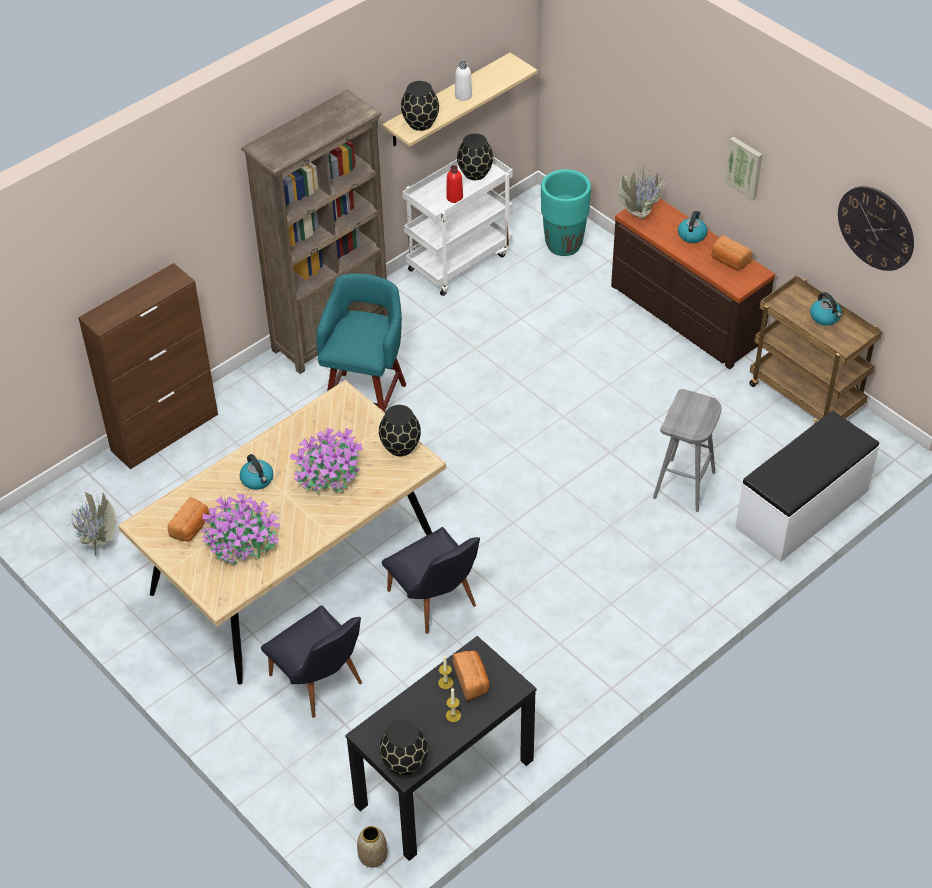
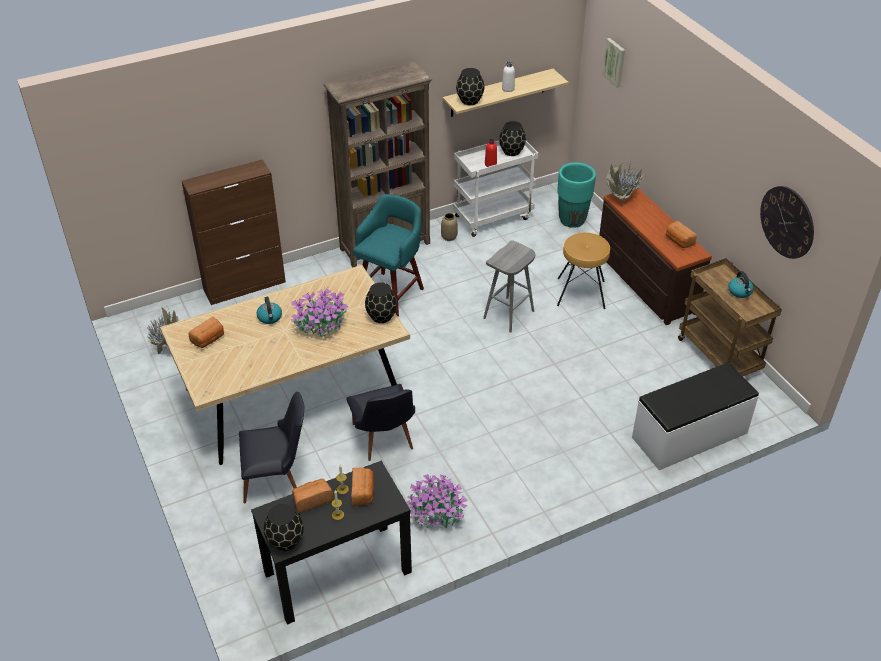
camera: 15 degrees right, 5 degrees down
(242, 545) = (239, 358): potted plant -> potted plant (436, 514)
(321, 685) = (277, 479): black chair -> black chair turned 75 degrees counterclockwise
(373, 856) = (261, 614): vase -> vase (449, 236)
(414, 705) = (312, 500): none -> bread
(610, 348) = (581, 293): none -> brown stool
(684, 486) = (602, 399): grey stool -> grey stool (508, 315)
(692, 235) = (656, 218): kettle -> none
(745, 167) = (700, 168): picture -> picture (615, 62)

